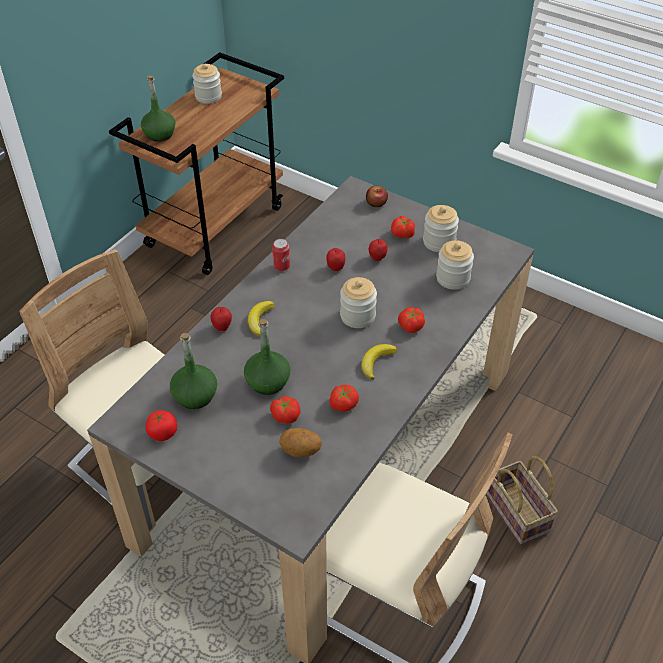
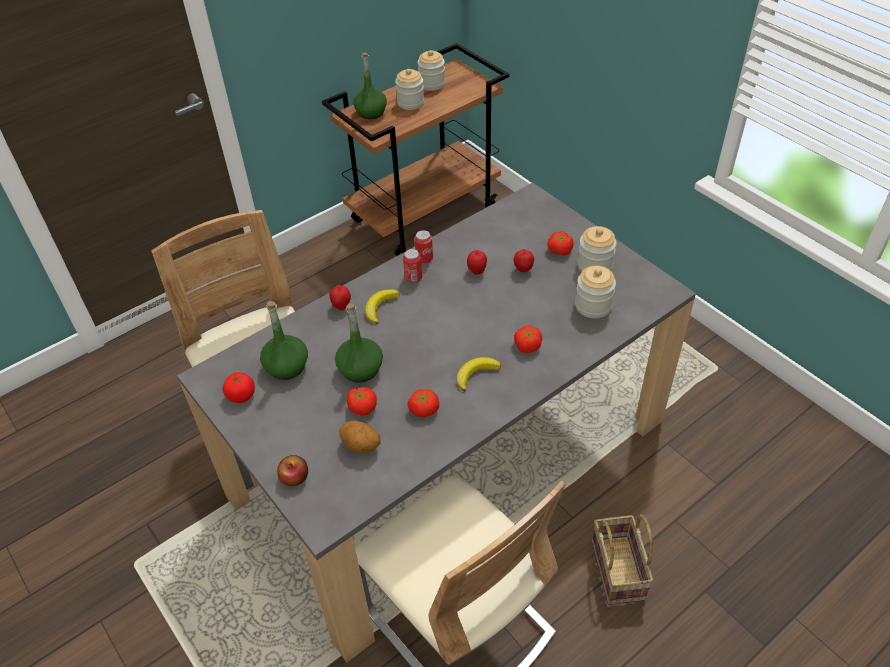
camera: 20 degrees right, 0 degrees up
(279, 286) = (413, 278): none -> can
(357, 316) = (477, 324): jar -> jar (410, 103)
(376, 203) = (546, 214): apple -> apple (294, 477)

